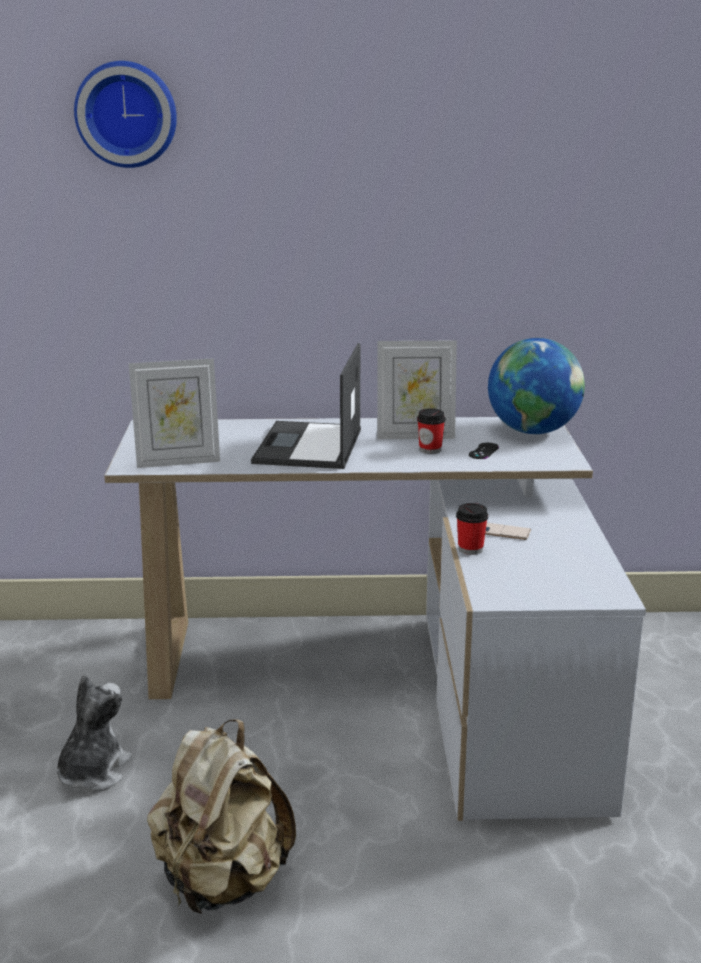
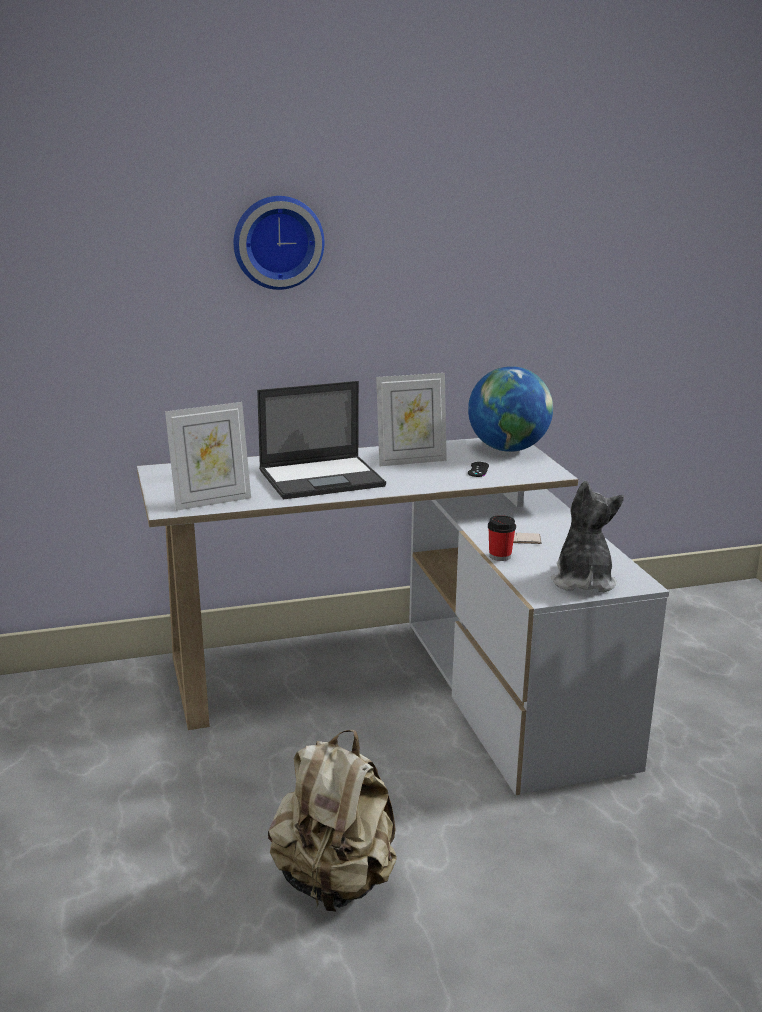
camera: 15 degrees left, 0 degrees up
(92, 773) = (166, 805): plush toy -> plush toy (582, 581)
(127, 114) = (130, 172): wall clock -> wall clock (277, 242)
(308, 447) = (323, 478): laptop -> laptop turned 105 degrees counterclockwise
(430, 450) = (432, 472): cup -> none

